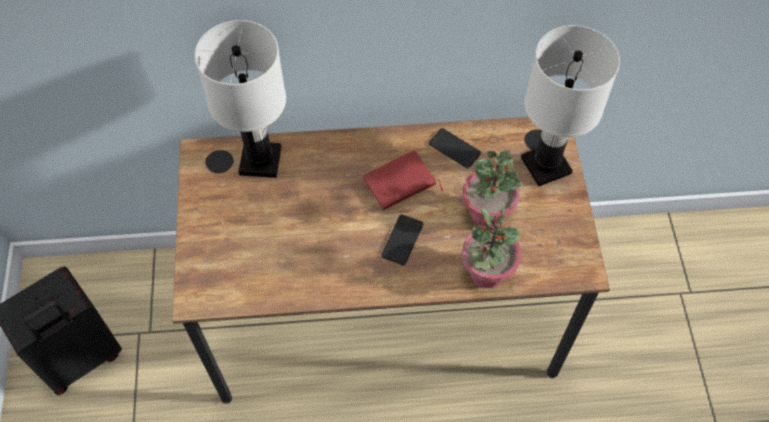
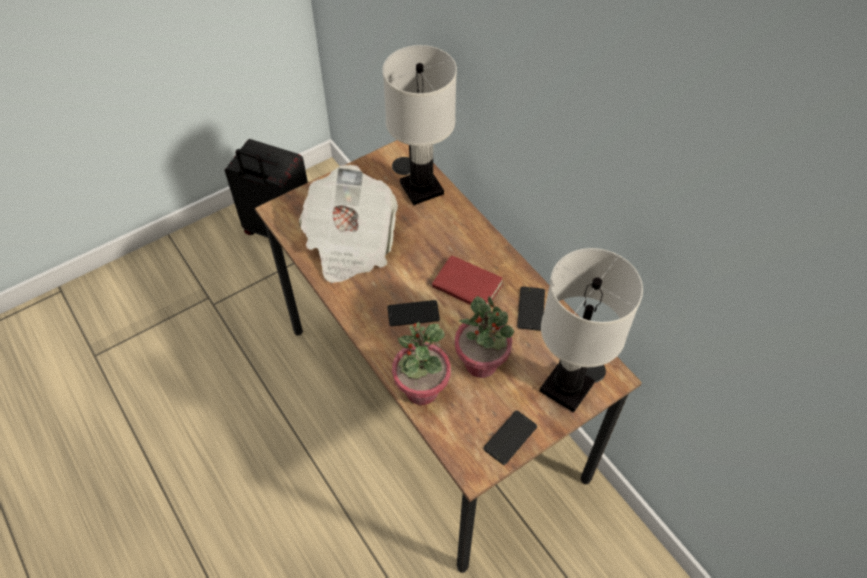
camera: 60 degrees right, 5 degrees down
(283, 253) = (350, 243): none -> newspaper
(569, 230) = (510, 437): none -> phone

